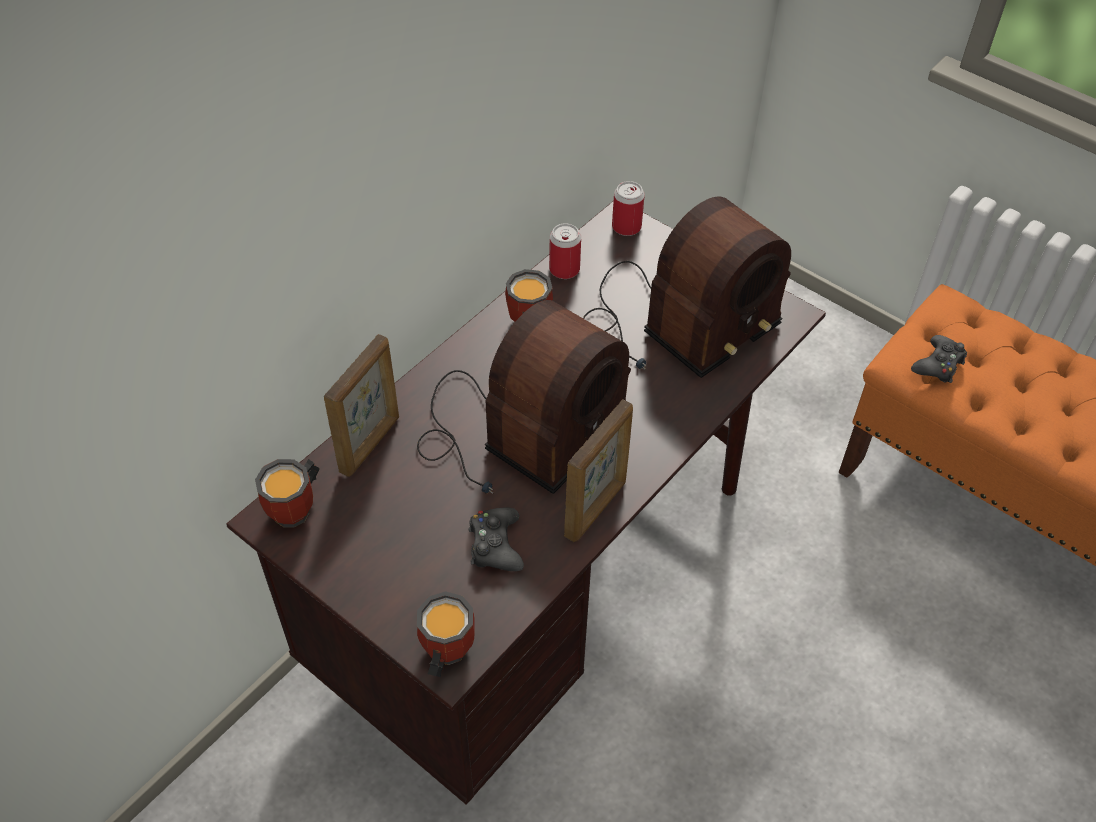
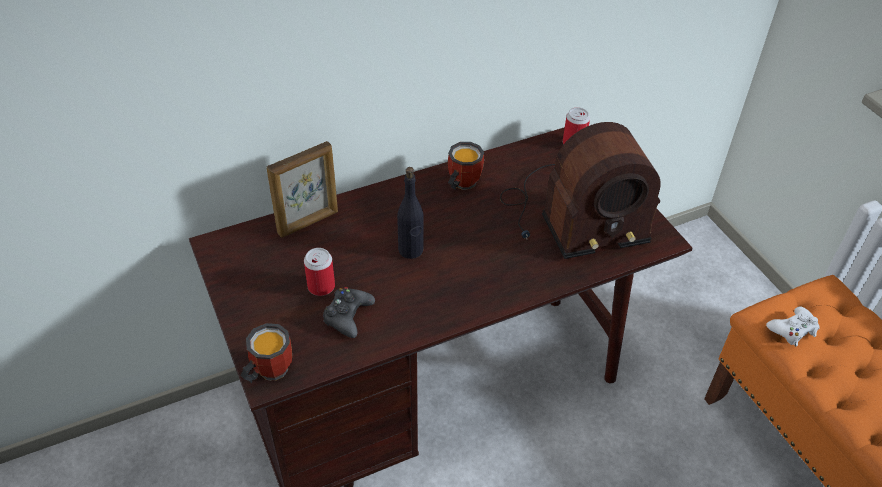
camera: 25 degrees right, 5 degrees down
(298, 509) = (237, 245): mug -> none
(519, 433) = (411, 250): radio -> black bottle
(564, 269) = (511, 157): can -> can (321, 286)
(596, 508) = (433, 318): picture frame -> none
(938, 365) = (792, 330): black game controller -> white game controller

